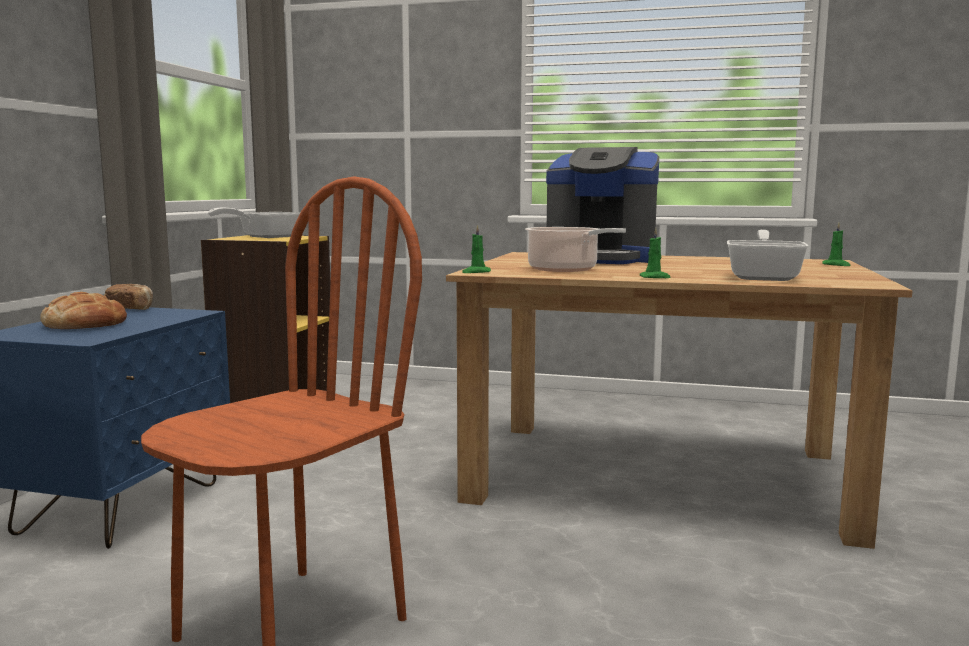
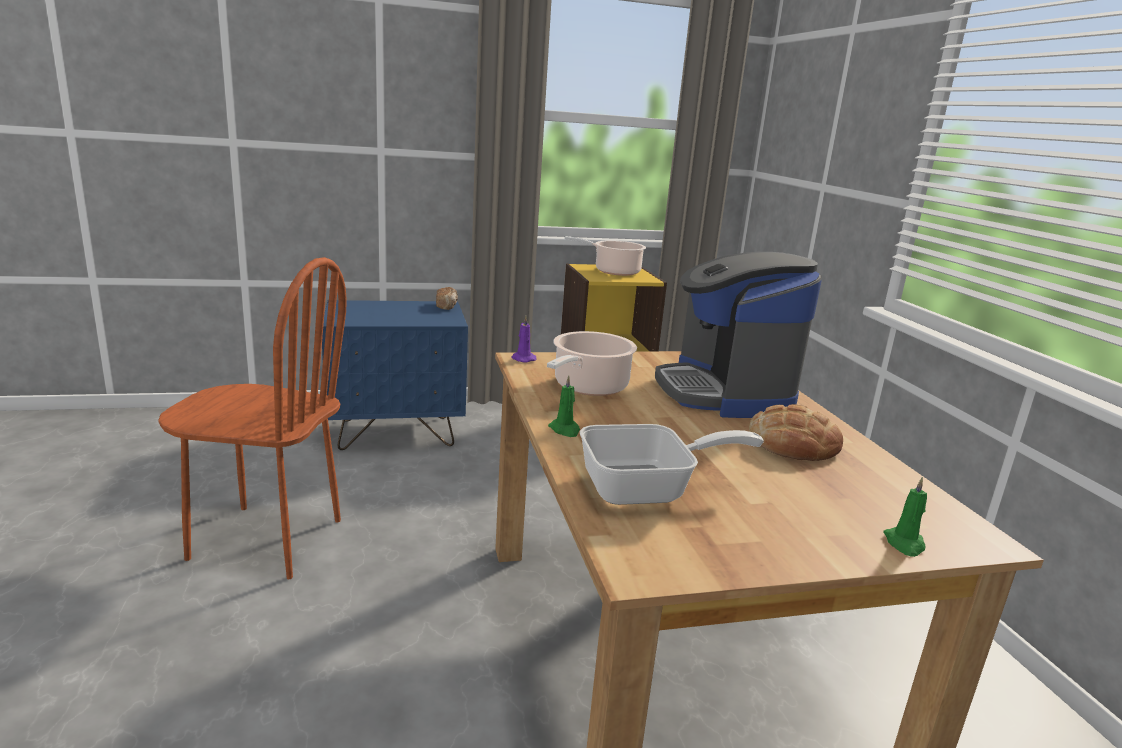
camera: 60 degrees right, 10 degrees up
(85, 324) = (384, 310): bread -> bread (793, 443)
(263, 237) = (614, 271): frying pan -> cooking pot
(476, 272) = (522, 359): green candle -> purple candle

